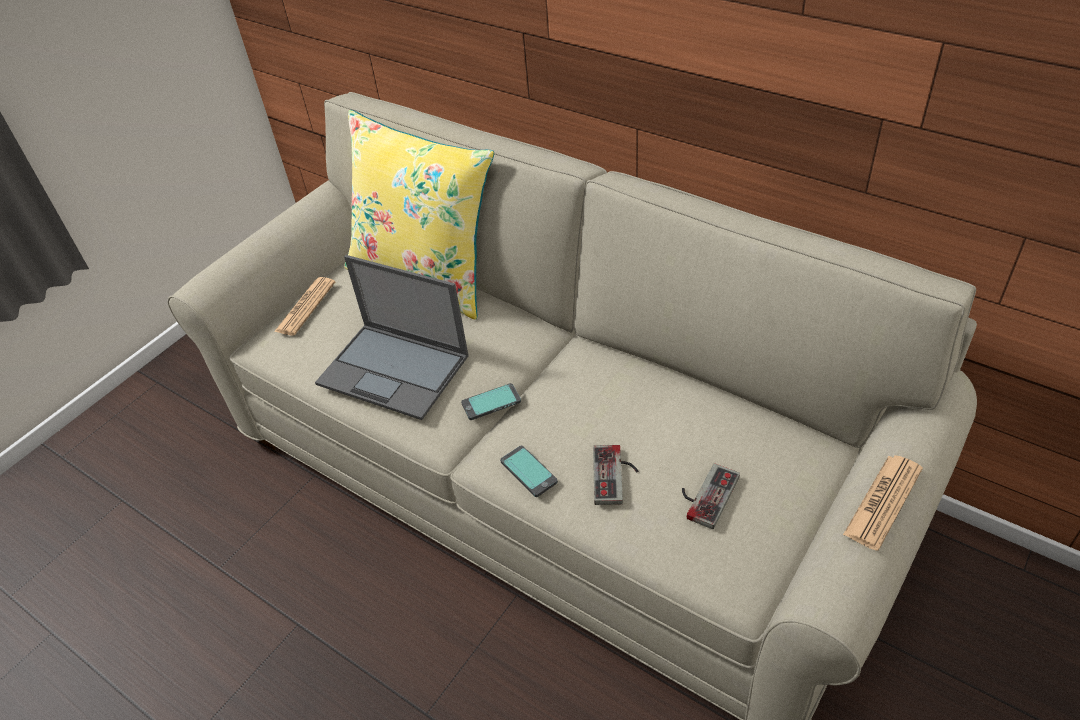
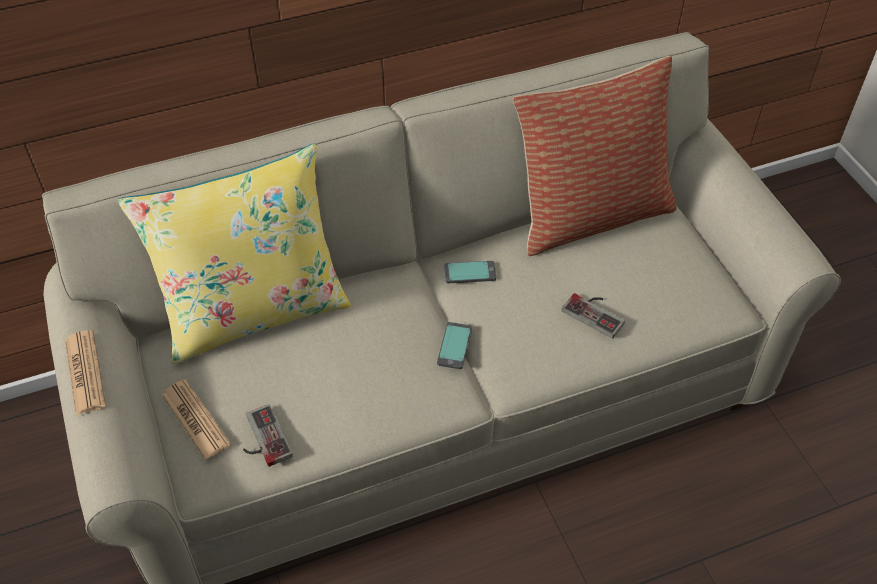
camera: 60 degrees left, 5 degrees up
(395, 370) = (358, 389): laptop -> none
(529, 471) = (549, 359): phone -> phone (469, 272)
(705, 494) = (650, 276): game controller -> game controller (261, 439)
(740, 407) = (590, 214): none -> pillow
(883, 502) = (754, 192): newspaper -> newspaper (85, 372)

